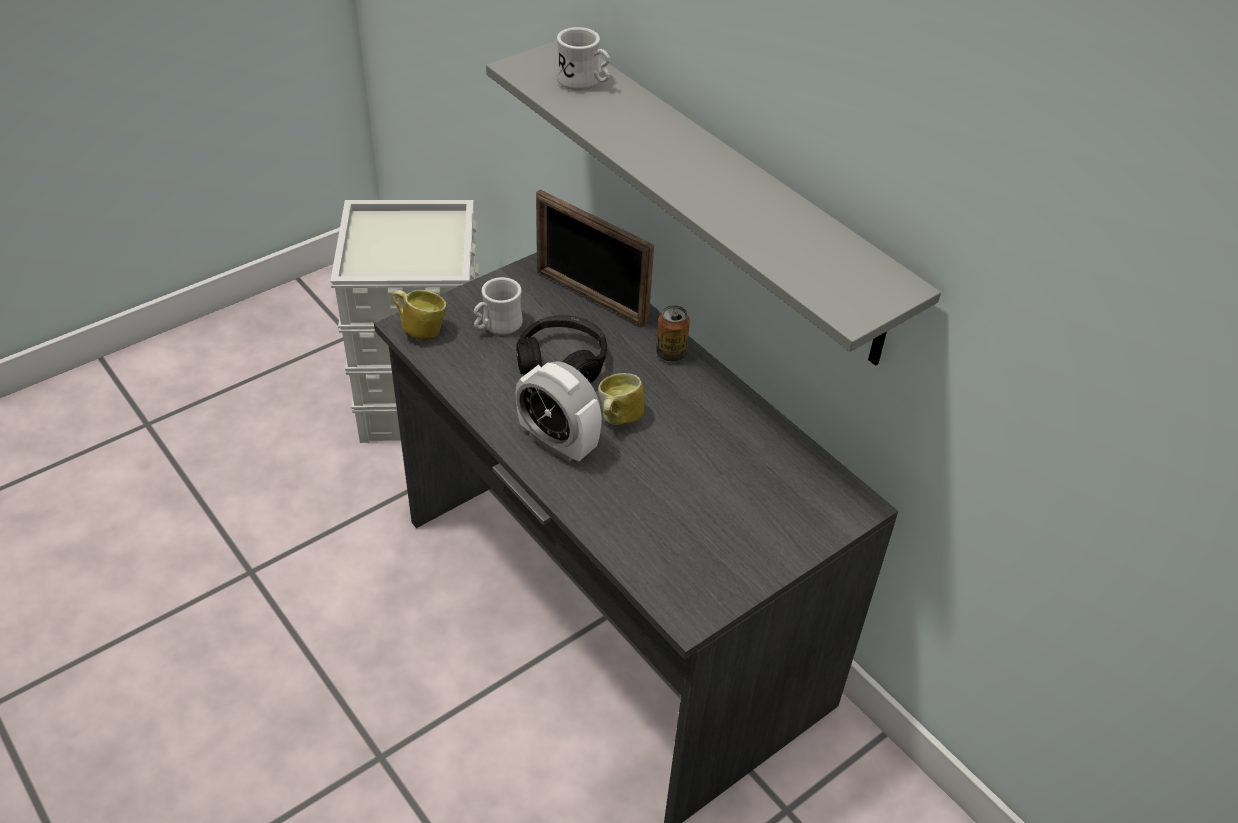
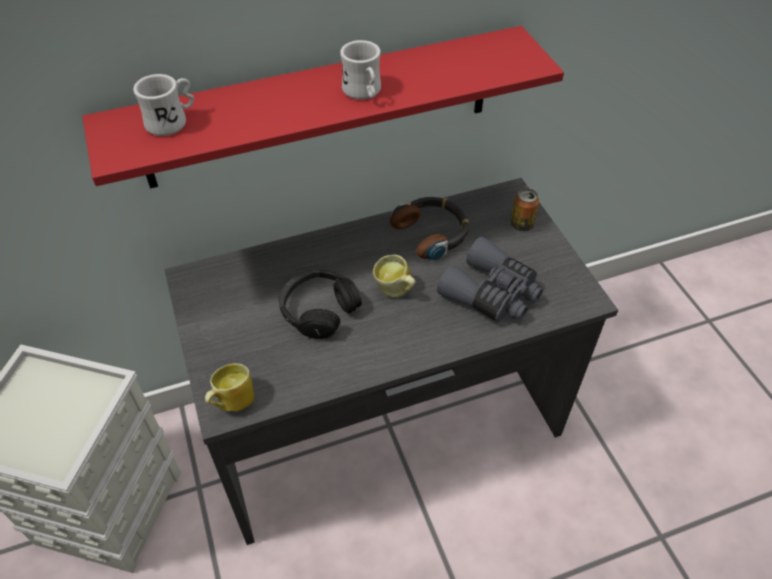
camera: 70 degrees left, 5 degrees up
(497, 326) = (254, 344): white mug -> white mug (364, 93)
(558, 442) = (408, 333): alarm clock -> none
(591, 298) = (250, 274): picture frame -> none
(654, 510) = (492, 293): none -> grey binoculars
(671, 354) = (337, 243): can -> can (521, 225)
(726, 198) = (320, 108): grey shelf -> red shelf
(733, 434) = (432, 232): none -> headphones

